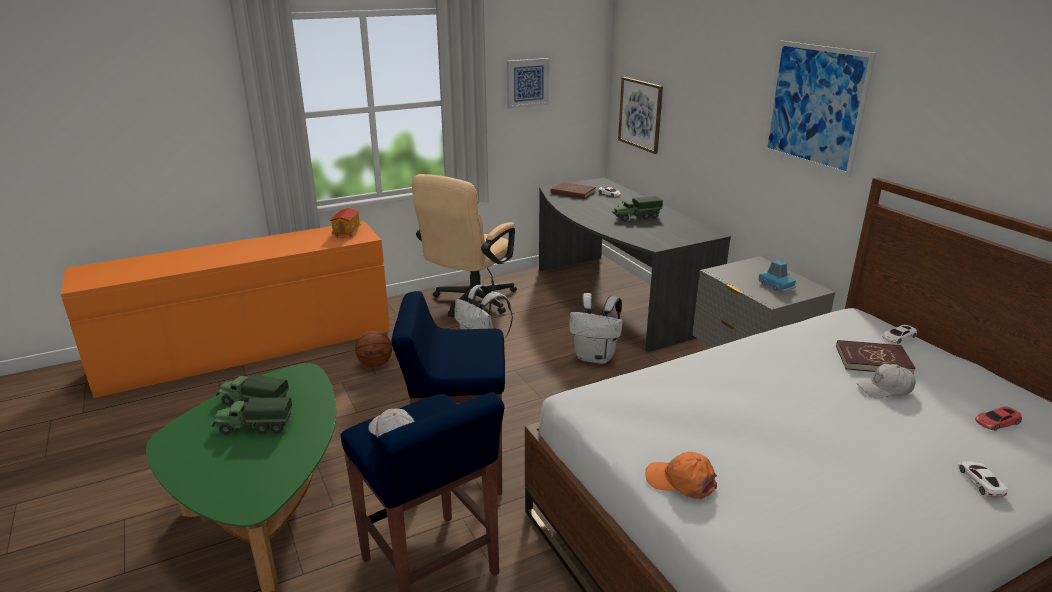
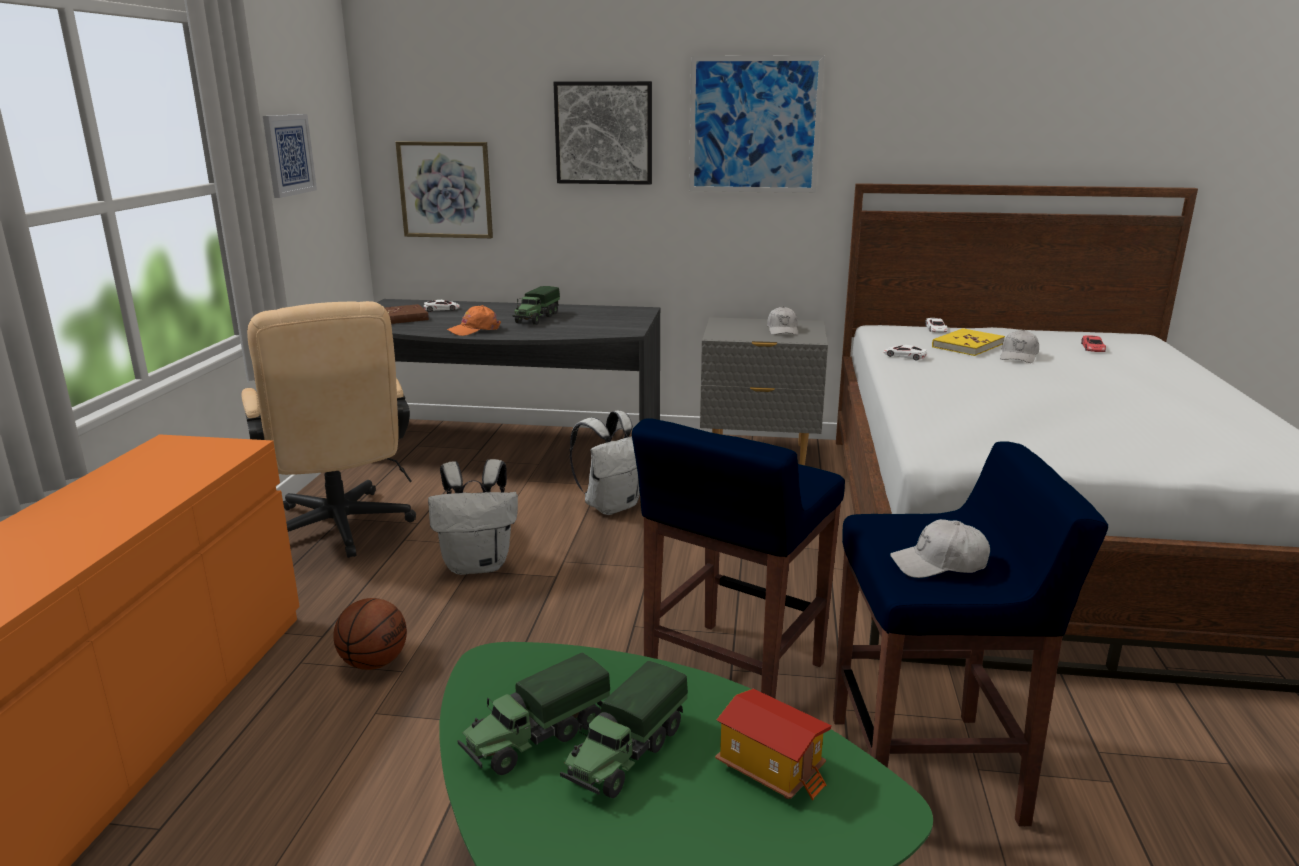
camera: 55 degrees left, 5 degrees down
(347, 232) = (178, 454): toy house -> toy house (772, 768)
(681, 481) = (1130, 455): orange cap -> orange cap (474, 330)
(722, 93) = (604, 133): none -> picture
(776, 286) = (782, 330): blue toy car -> white cap
(873, 360) = (967, 345): red book -> yellow book
(980, 481) = (1173, 375): white toy car -> white toy car (904, 356)

